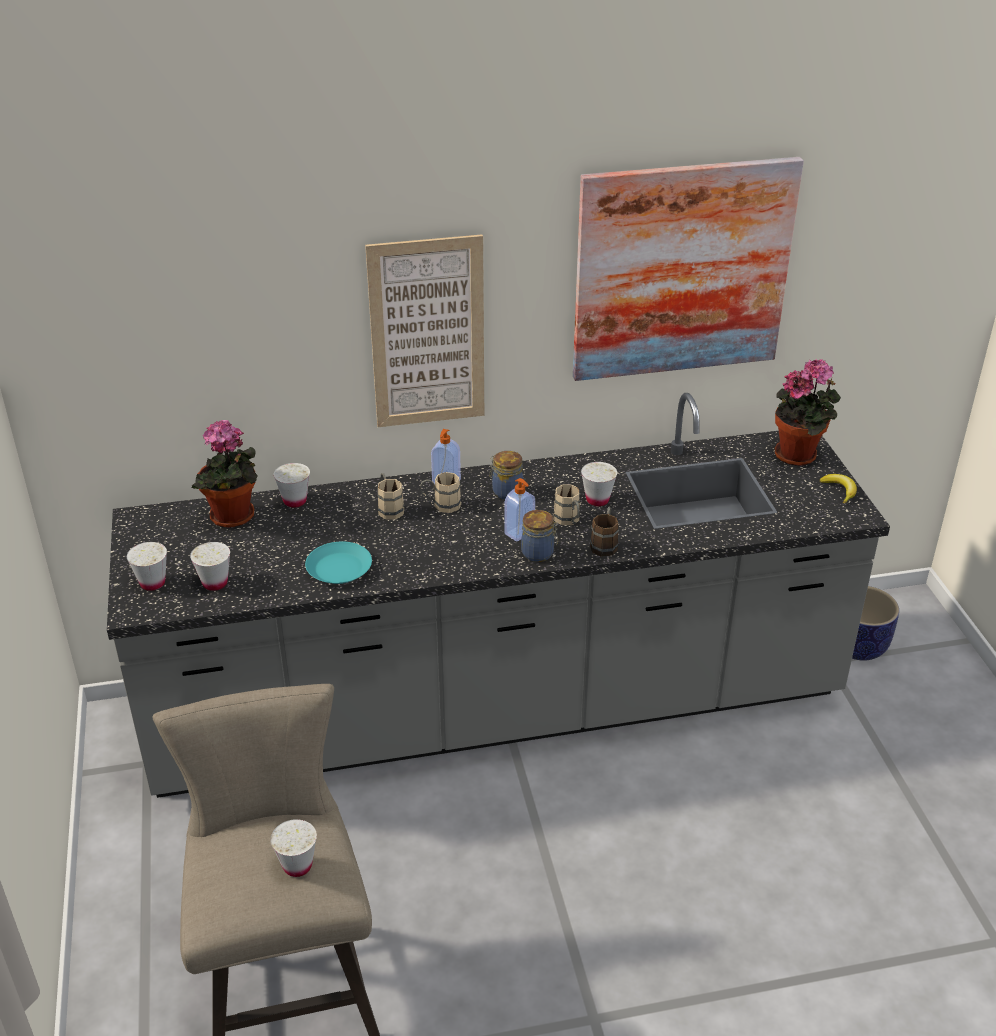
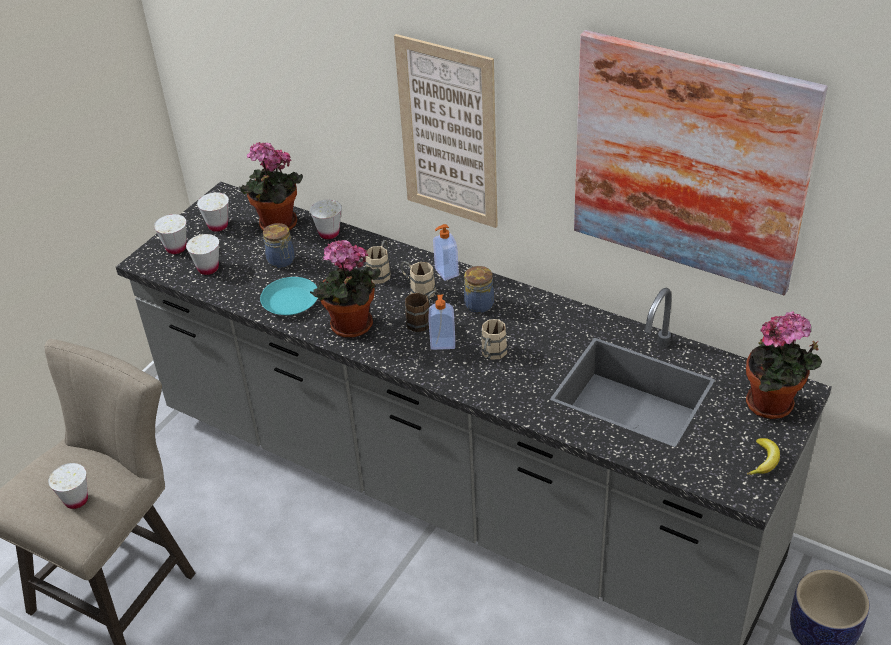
camera: 45 degrees right, 5 degrees up
(425, 561) = (351, 328): none -> potted plant
(539, 553) = (434, 369): jar -> jar (281, 261)
(597, 500) = (538, 349): white cup -> white cup (218, 226)
(605, 543) = (493, 389): brown mug -> brown mug (424, 321)

